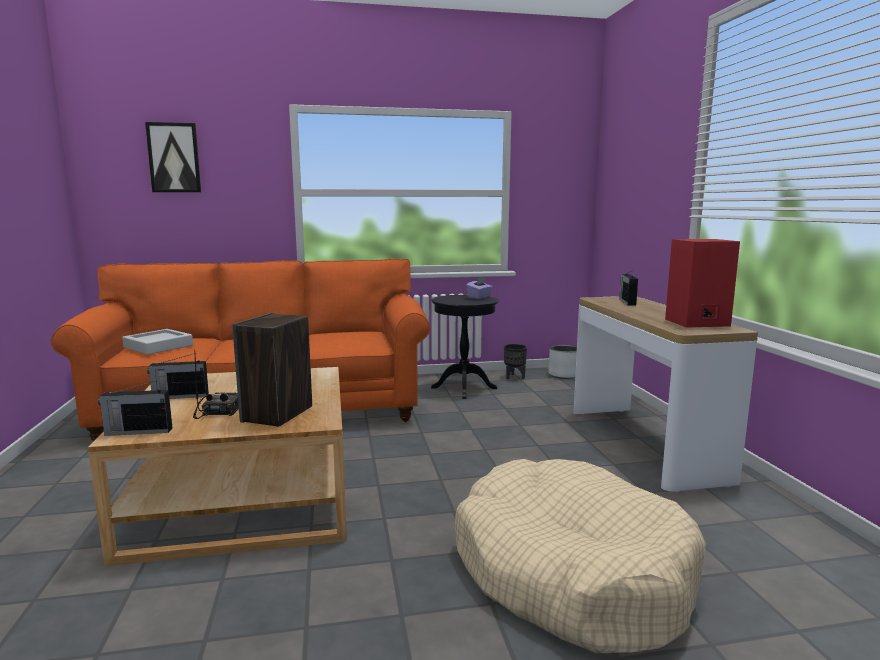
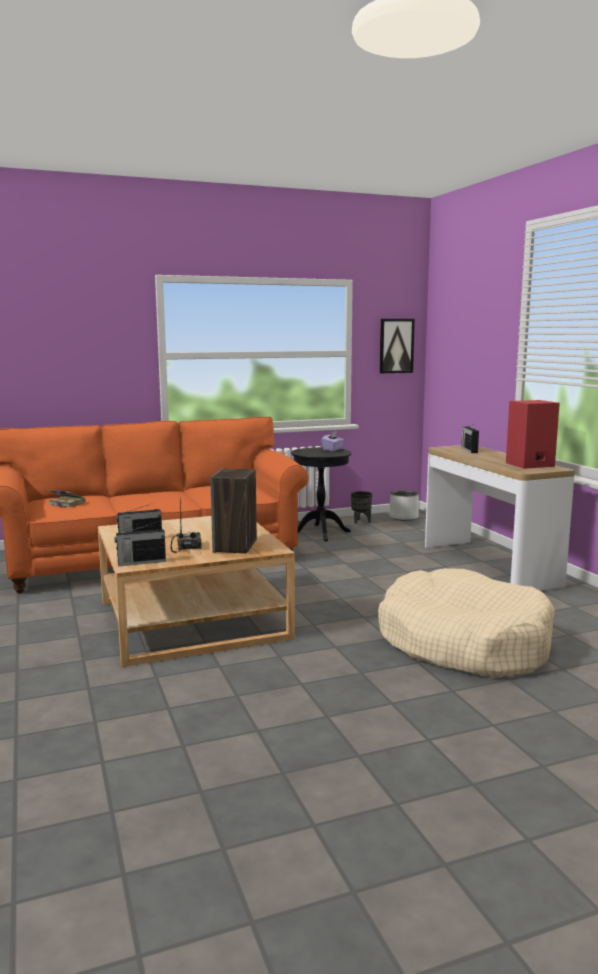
camera: 10 degrees left, 0 degrees up
(158, 346) = (66, 503): grey tray -> book
(174, 158) = (48, 325): picture -> picture (396, 346)

